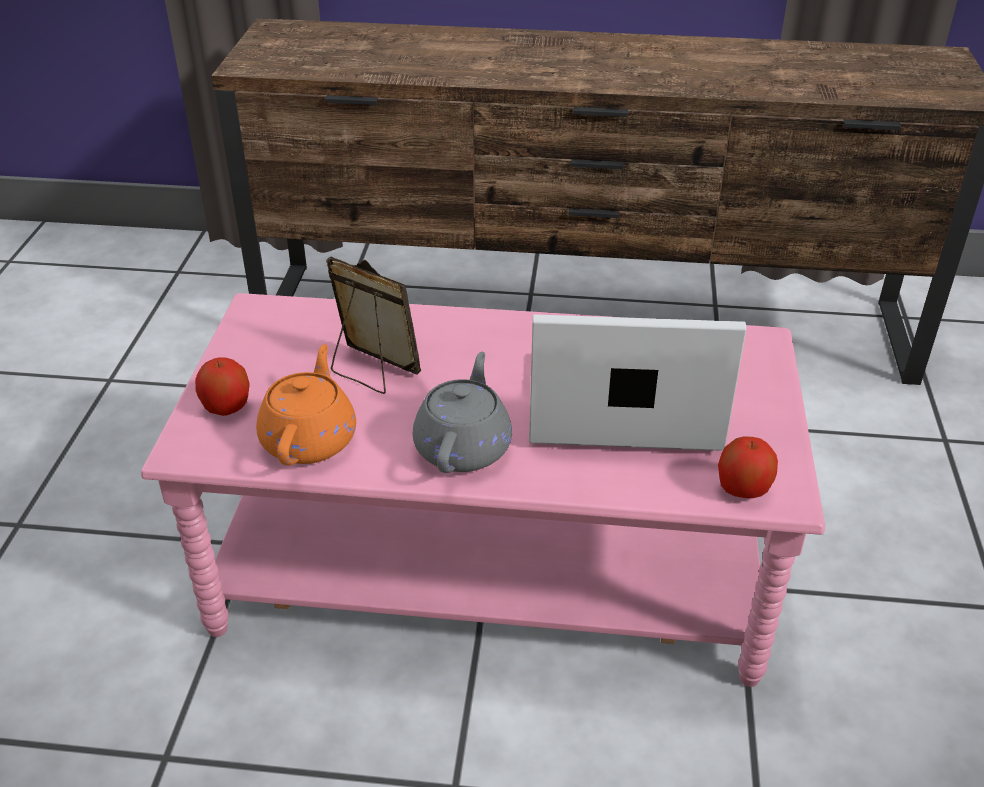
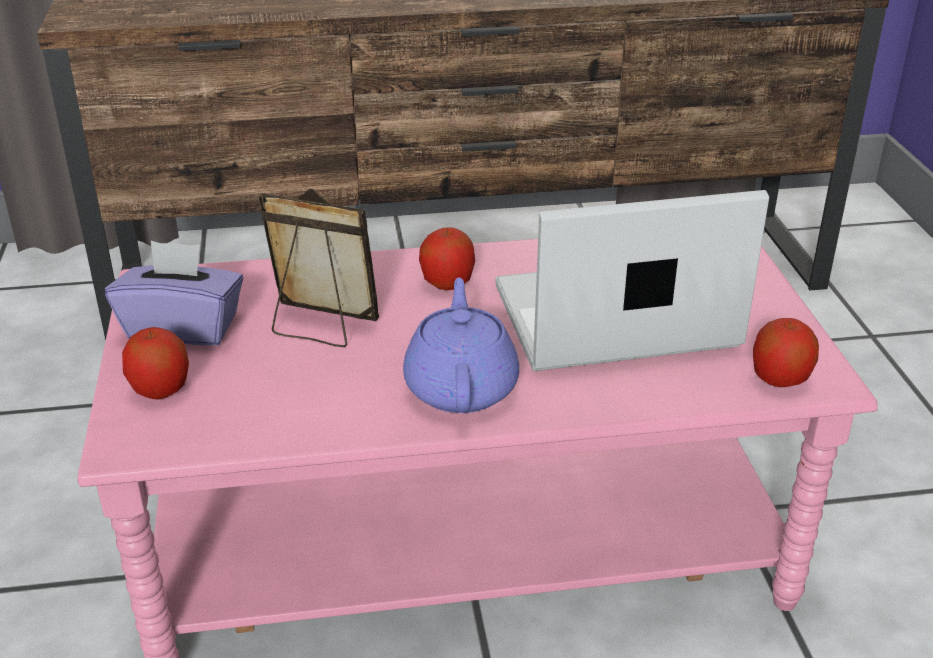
camera: 15 degrees left, 5 degrees down
(264, 354) = (183, 328): none -> purple tissue box
(310, 439) = (278, 407): orange teapot -> none
(463, 446) = (461, 386): grey teapot -> purple teapot
(493, 347) = (447, 283): none -> apple

